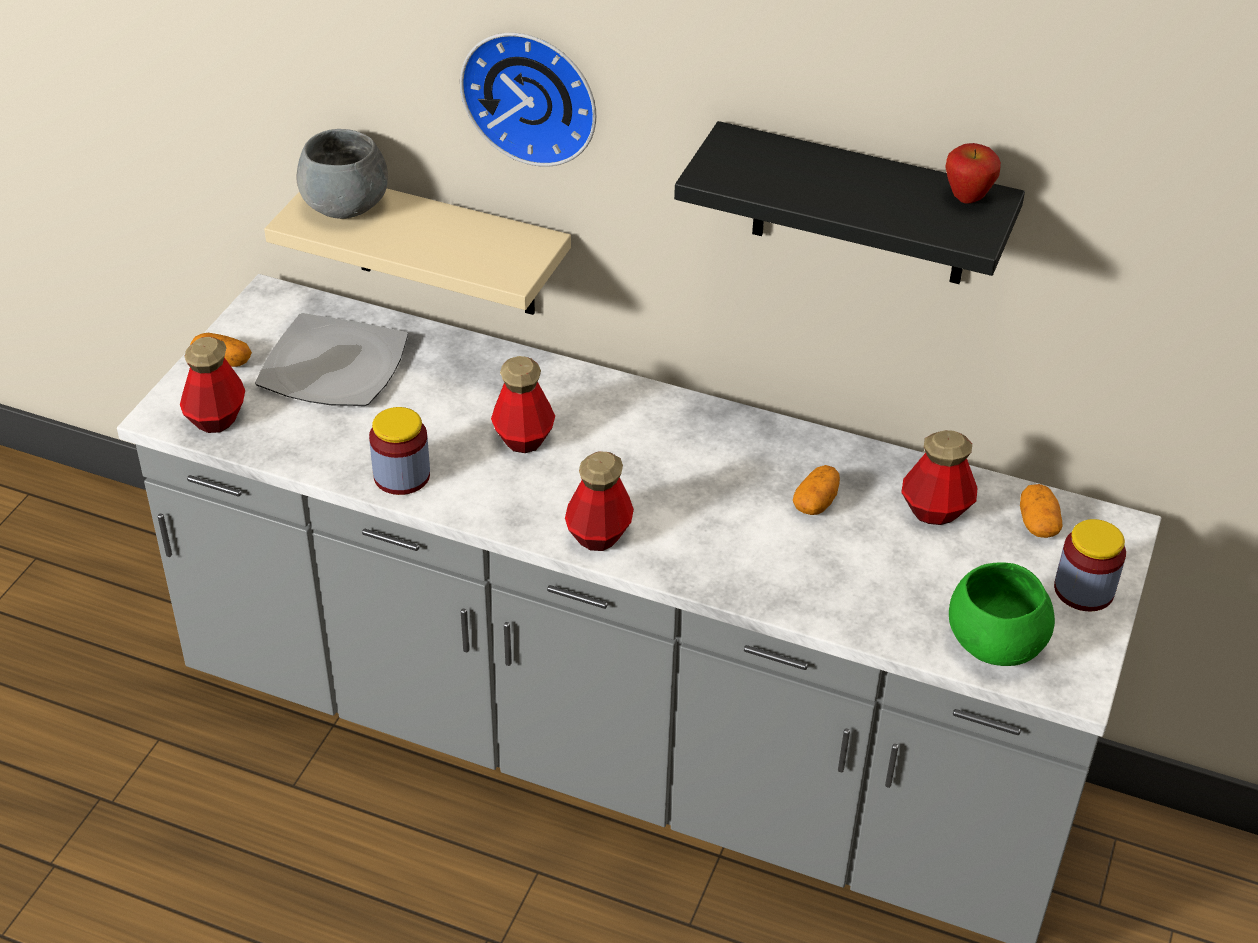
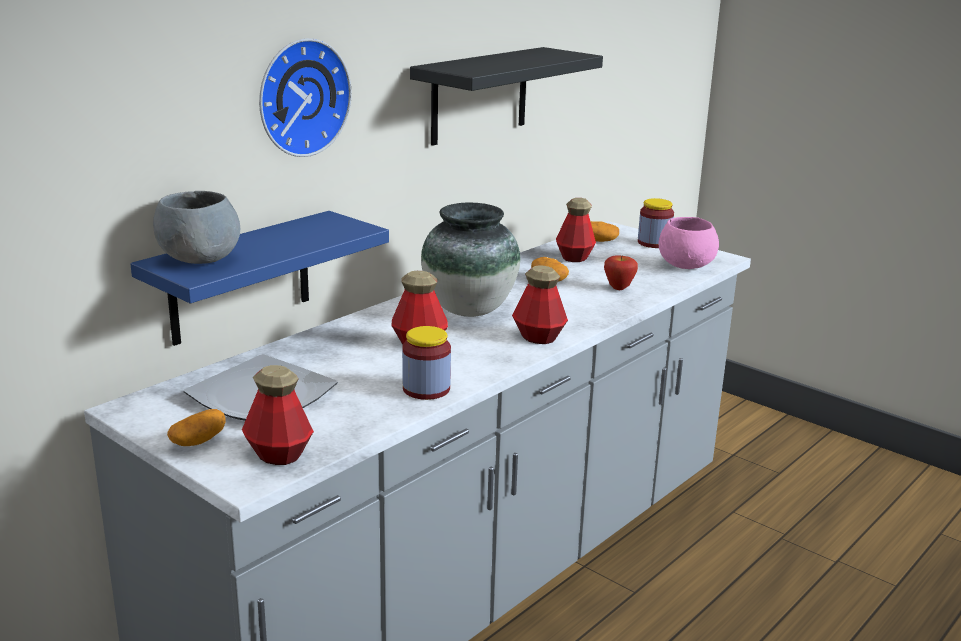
camera: 70 degrees left, 20 degrees down
(445, 246) = (240, 278): beige shelf -> blue shelf
(654, 454) = (470, 310): none -> vase
(967, 199) = (543, 51): apple -> apple (619, 288)
(995, 643) = (685, 266): green bowl -> pink bowl

